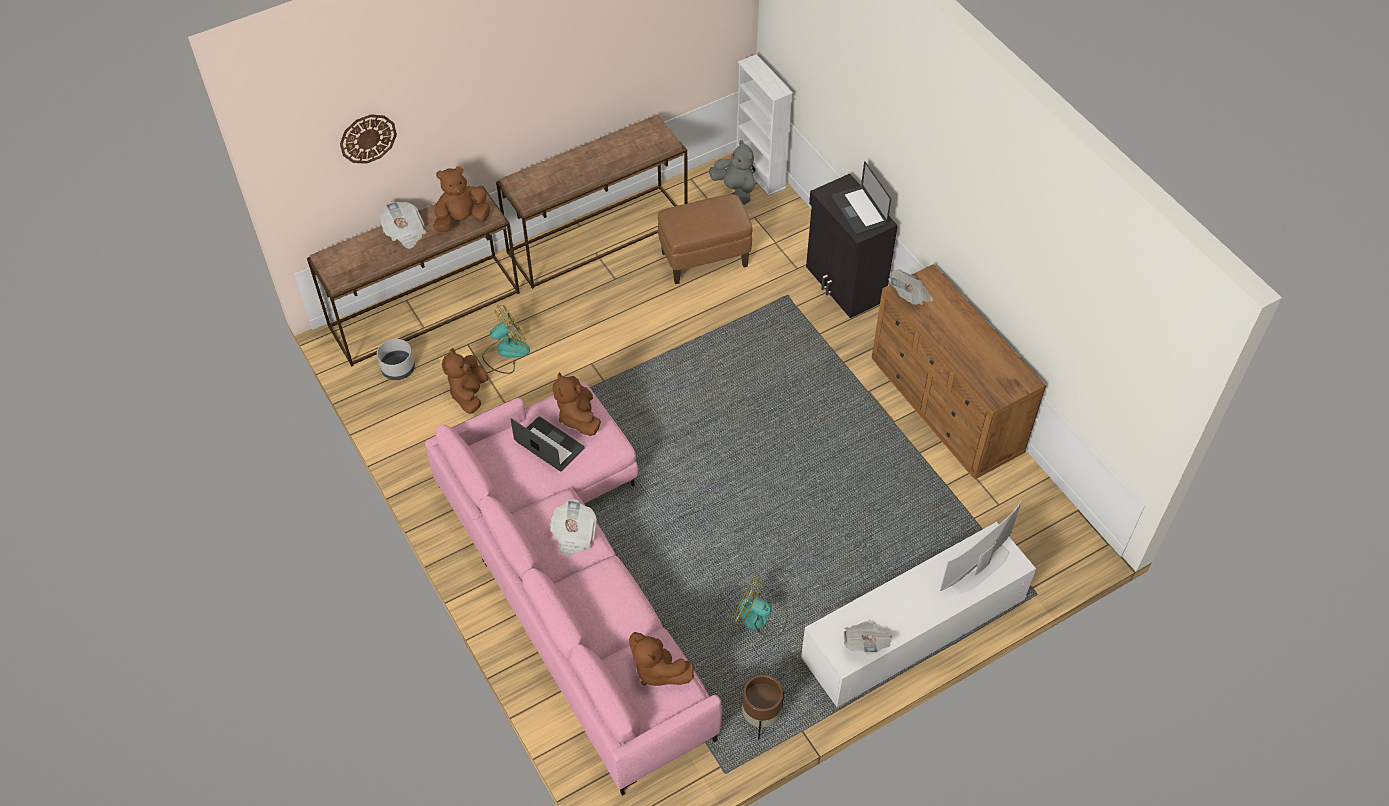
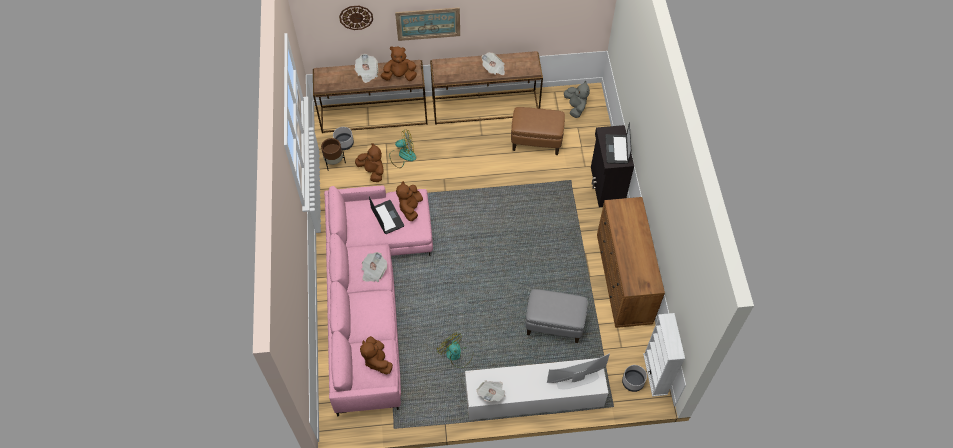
camera: 25 degrees right, 5 degrees up
(469, 394) = (372, 171): brown plush toy -> brown plush toy turned 105 degrees clockwise
(484, 115) = (428, 23): none -> picture
(760, 173) = (595, 102): white bookcase -> white bookcase (655, 374)
(760, 718) = (427, 408): brown planter -> brown planter (334, 163)
(882, 513) = (554, 325): none -> grey ottoman
(909, 296) = (617, 210): newspaper -> newspaper (493, 69)
(1044, 547) = (633, 382): none -> grey planter

